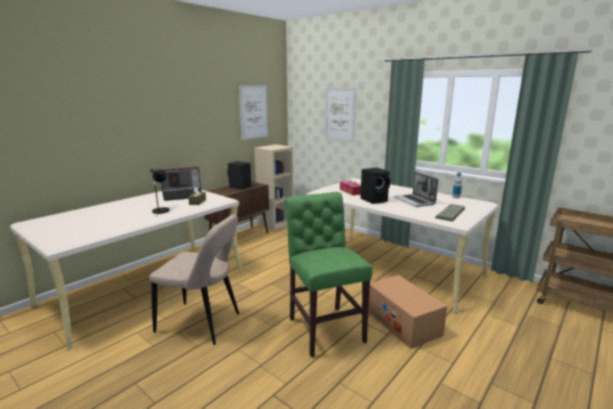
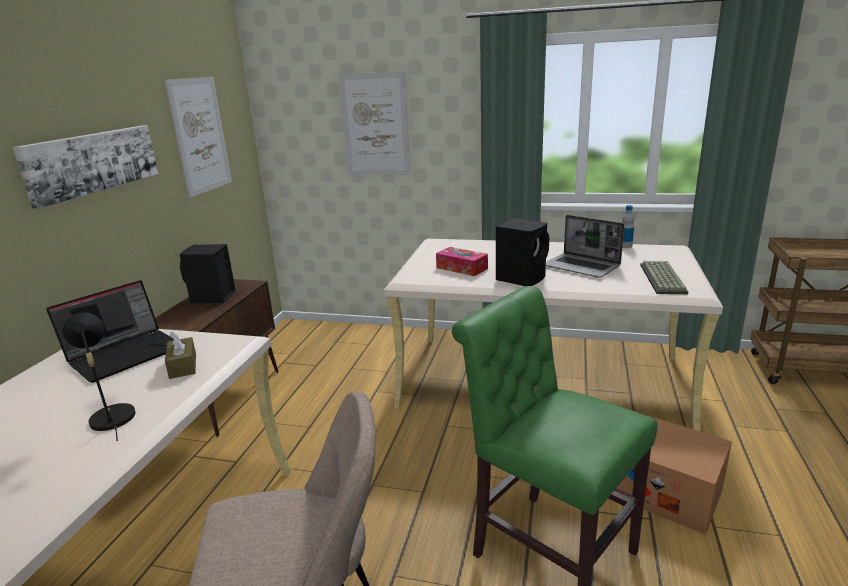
camera: 25 degrees left, 5 degrees up
(196, 117) = (92, 162): none -> picture
(275, 223) = (277, 348): beige bookcase -> none

